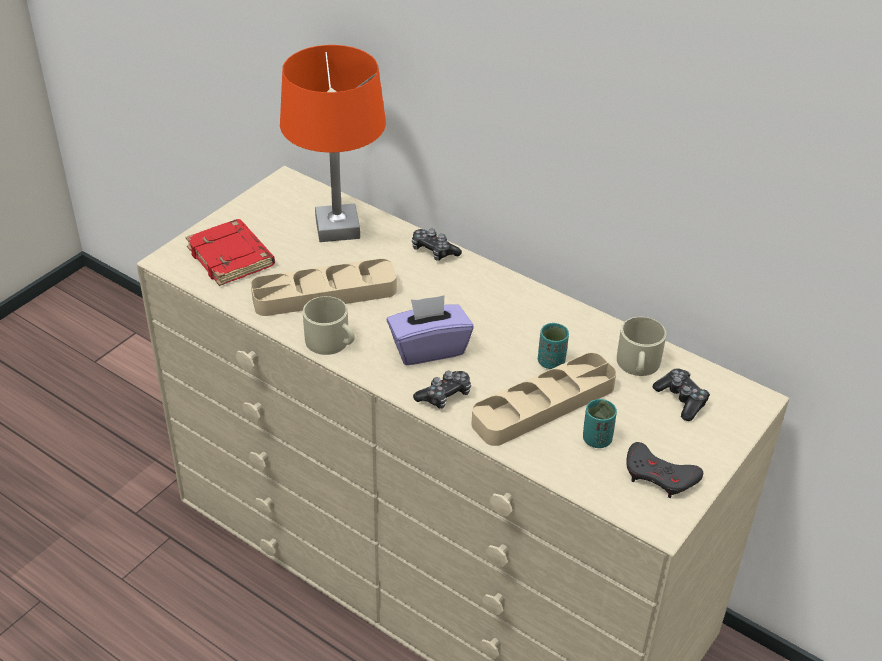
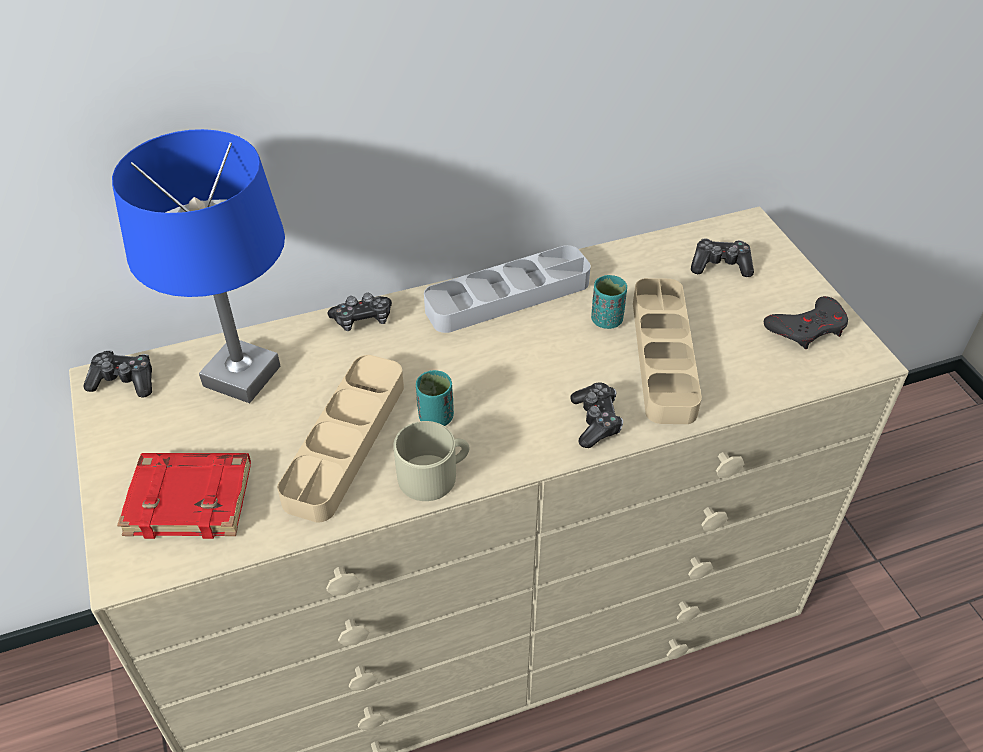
camera: 55 degrees left, 5 degrees up
(292, 188) = (124, 381): none -> game controller
(337, 228) = (241, 376): orange table lamp -> blue table lamp
(428, 348) = (513, 398): purple tissue box -> none
(524, 304) = (508, 296): none -> grey tray
(596, 439) = (735, 344): turquoise cup -> turquoise cup (436, 417)
(638, 365) = (655, 267): beige mug -> none

